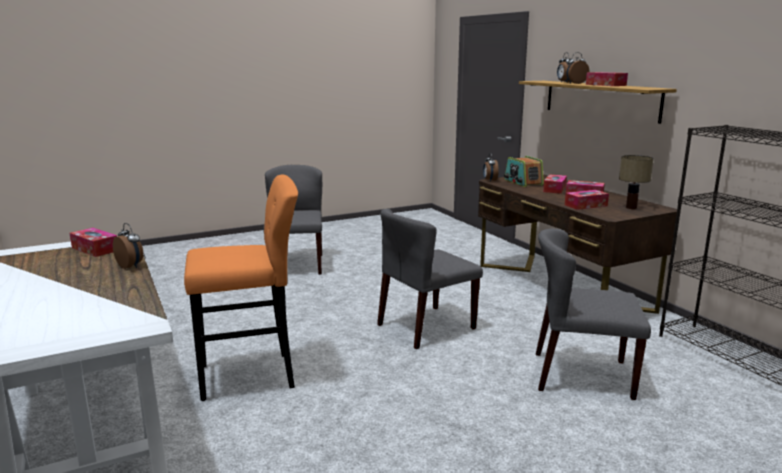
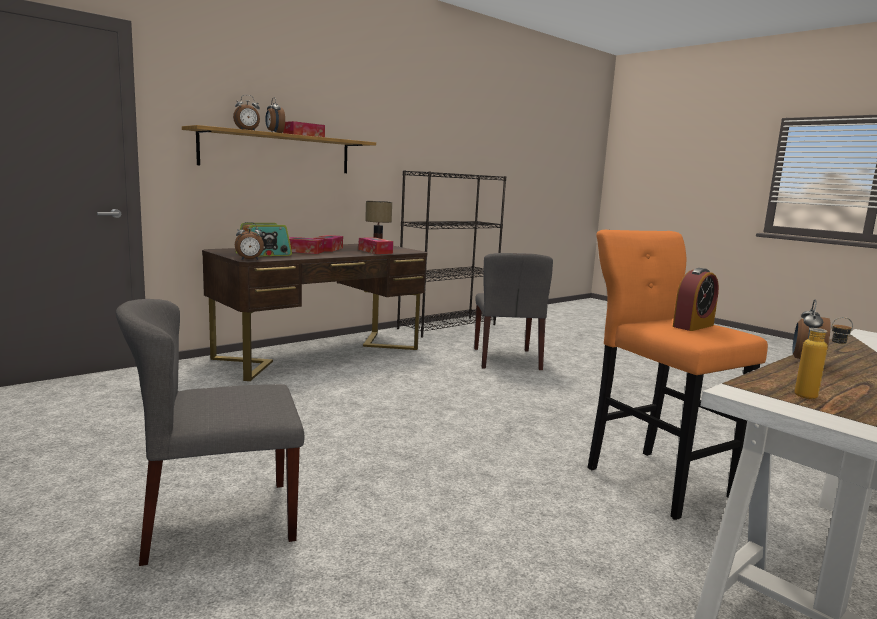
camera: 105 degrees left, 5 degrees down
(95, 249) = (815, 397): tissue box -> bottle
(228, 255) = (693, 326): none -> alarm clock
(426, 327) = (457, 404): grey chair -> none

